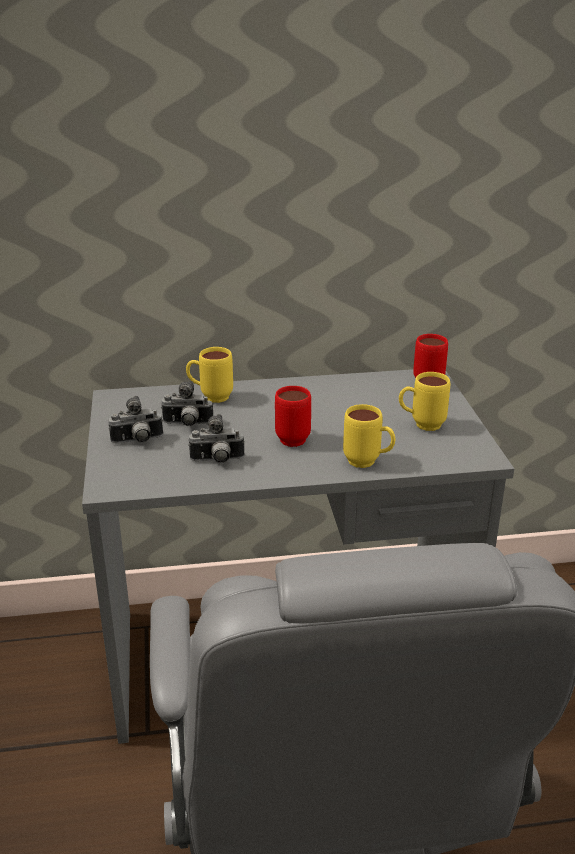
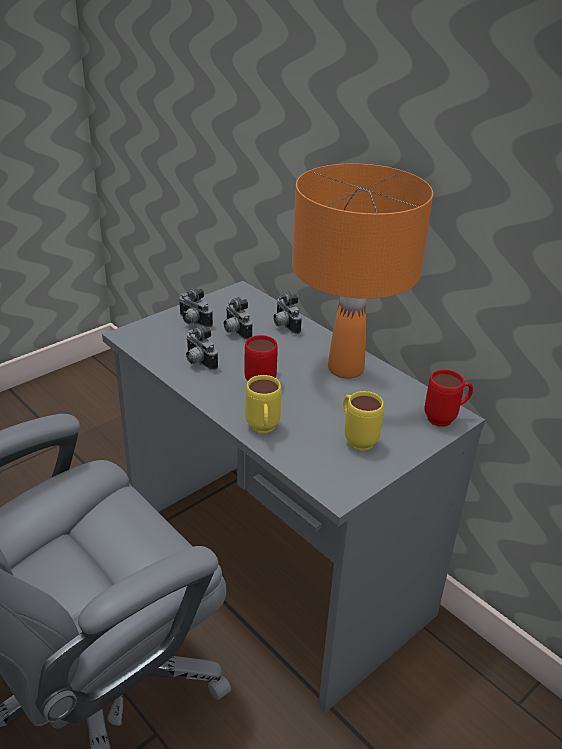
camera: 55 degrees right, 5 degrees up
(210, 397) = (284, 326): yellow mug -> camera
(315, 394) = (345, 368): none -> orange table lamp

